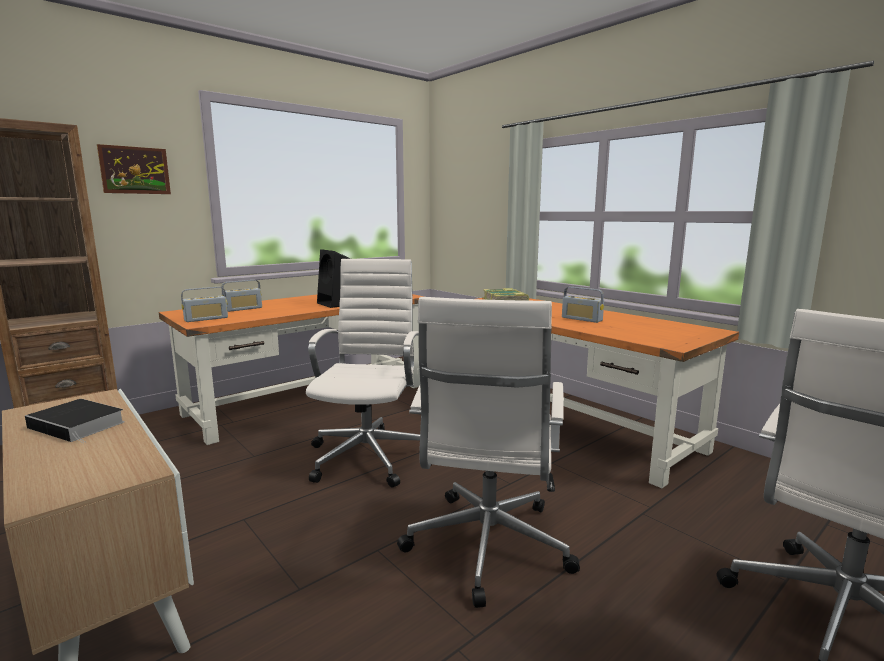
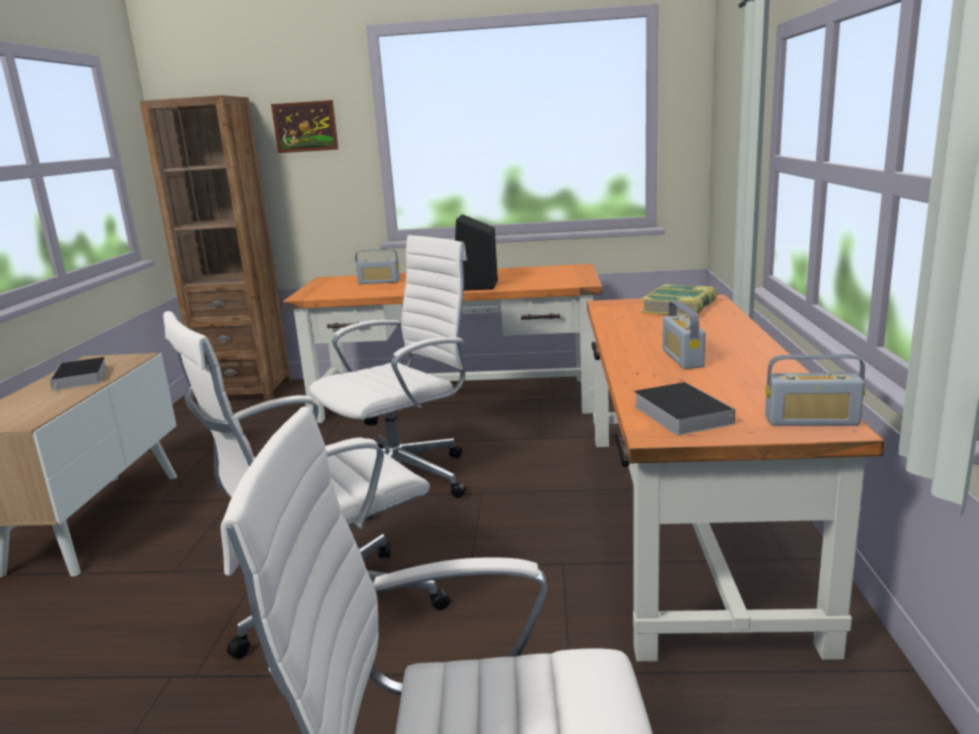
camera: 45 degrees right, 5 degrees up
(206, 319) = (322, 291): radio -> radio (811, 421)
(655, 337) = (679, 413): none -> book

